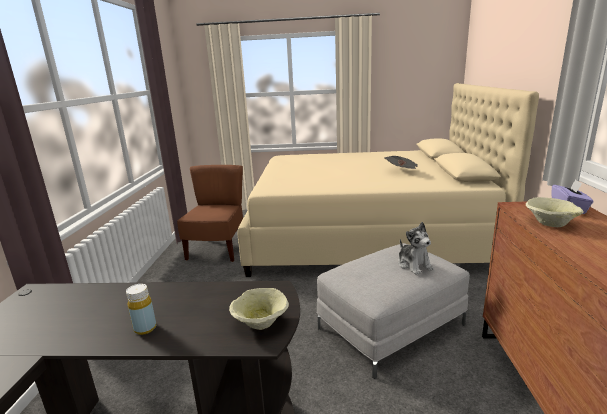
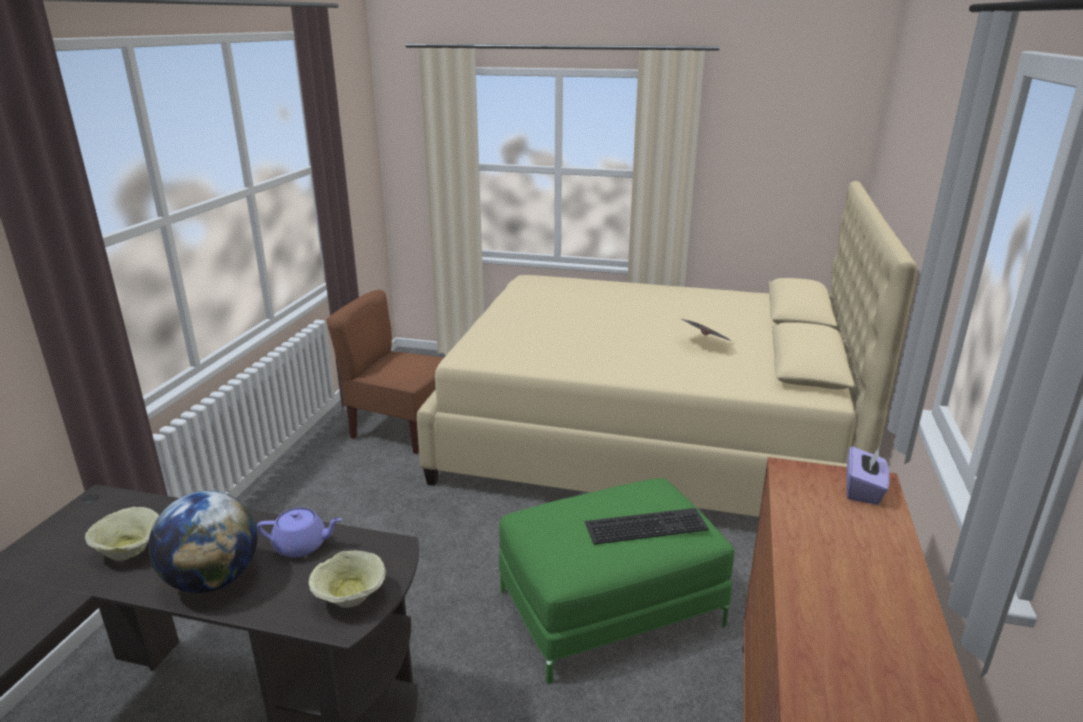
camera: 10 degrees right, 5 degrees up
(145, 328) = (213, 579): yellow bottle -> globe
(207, 297) = (302, 545): none -> purple teapot
(218, 250) = (401, 429): brown chair -> brown chair turned 90 degrees counterclockwise
(390, 326) = (609, 606): grey ottoman -> green ottoman
(414, 265) = (646, 524): plush toy -> keyboard
(551, 223) = (807, 515): beige bowl -> beige bowl (131, 550)

